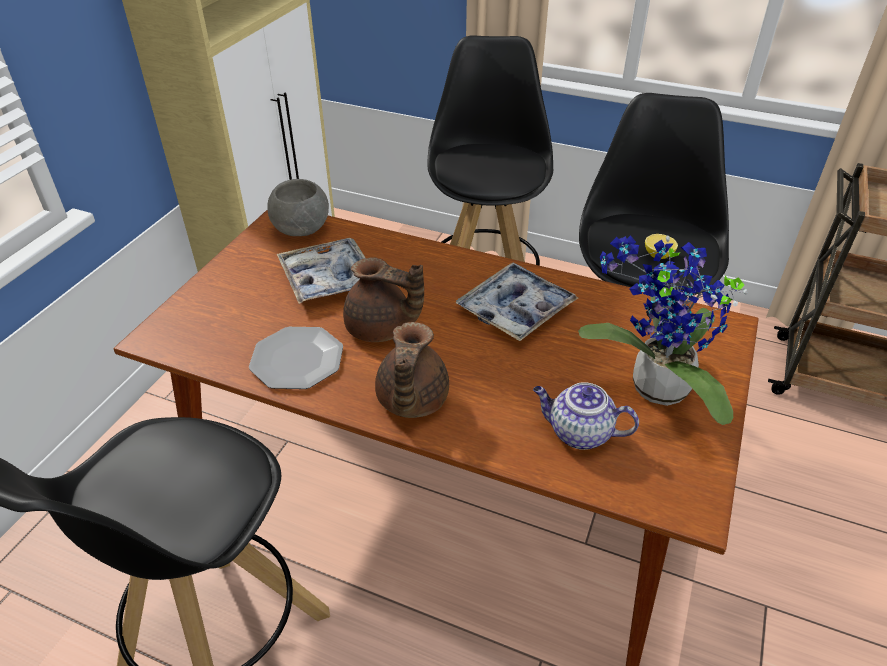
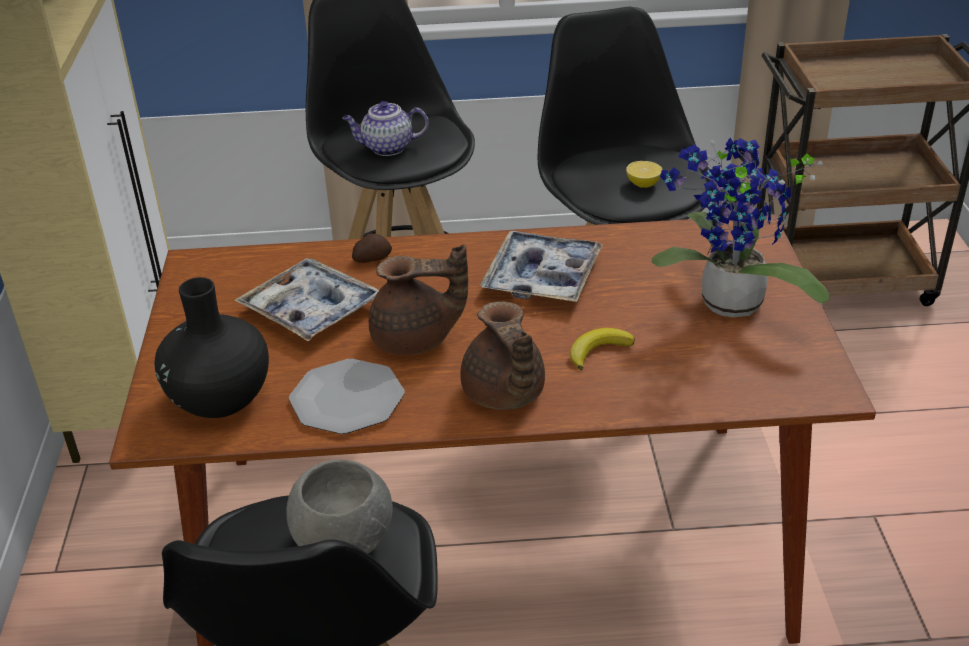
camera: 25 degrees left, 5 degrees down
(216, 327) = (220, 399): none -> black vase
(302, 229) = (231, 268): grey bowl -> grey bowl (344, 540)
(401, 252) = (372, 258): none -> potato
(513, 390) = (598, 351): none -> banana
(578, 433) = (687, 366): teapot -> teapot (386, 148)

